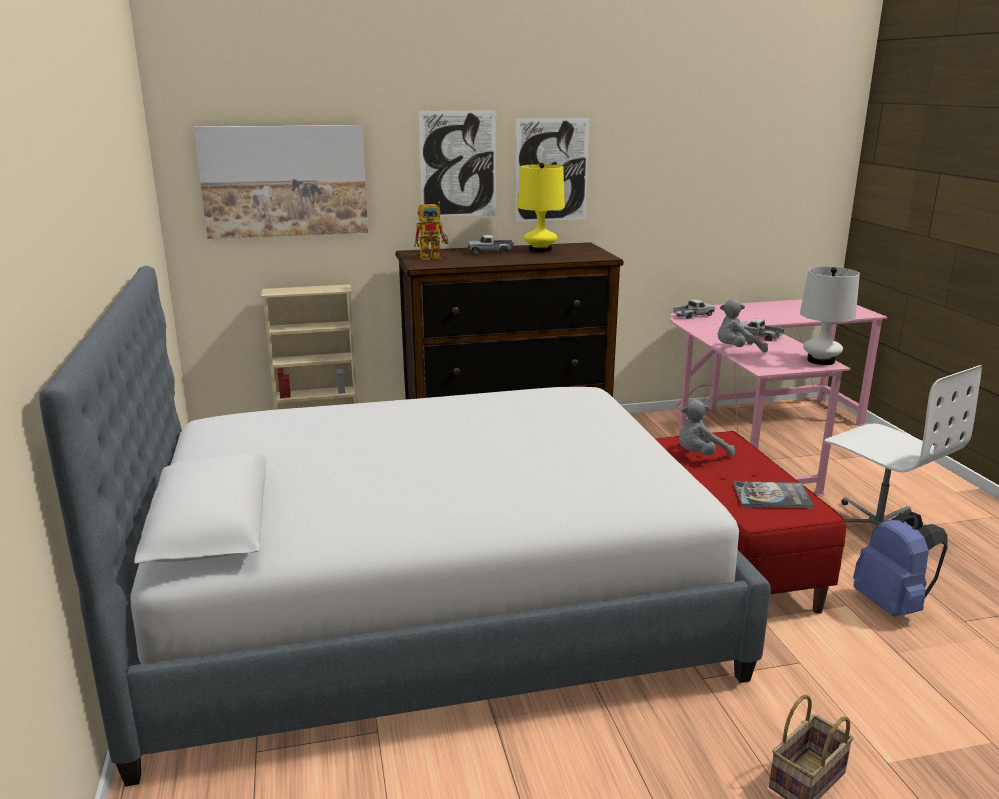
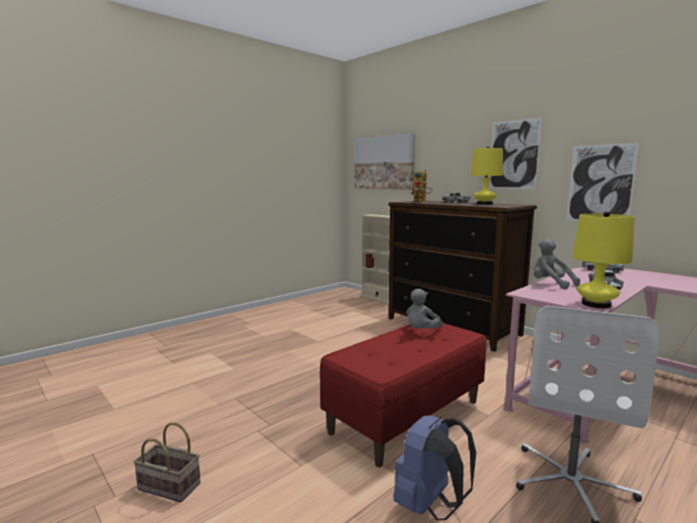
camera: 60 degrees right, 10 degrees down
(428, 602) = (274, 348): bed -> none
(458, 164) = (458, 152): picture -> picture (600, 183)
(700, 455) = (421, 331): grey plush toy -> grey plush toy turned 90 degrees counterclockwise
(772, 496) = (386, 357): book -> none
(820, 360) = (596, 304): white table lamp -> yellow table lamp

